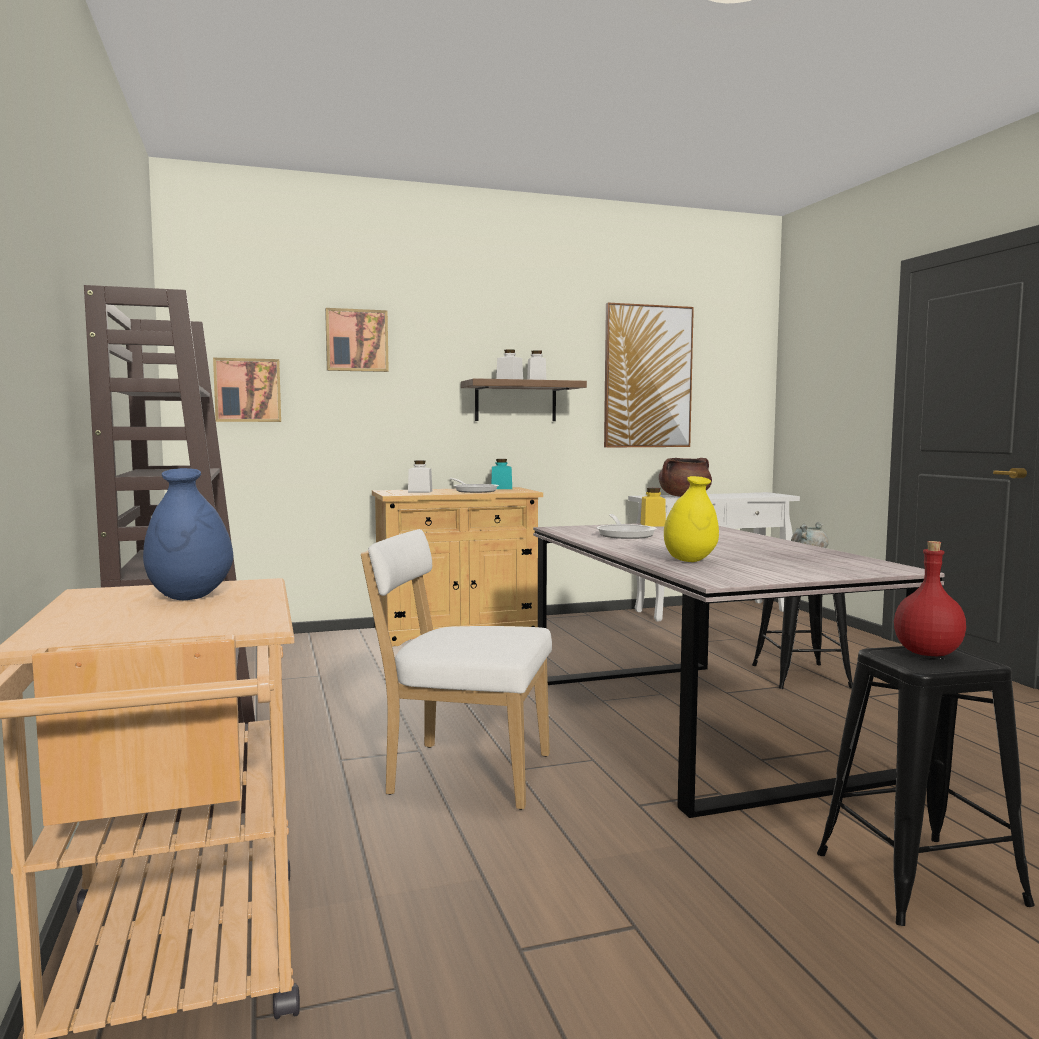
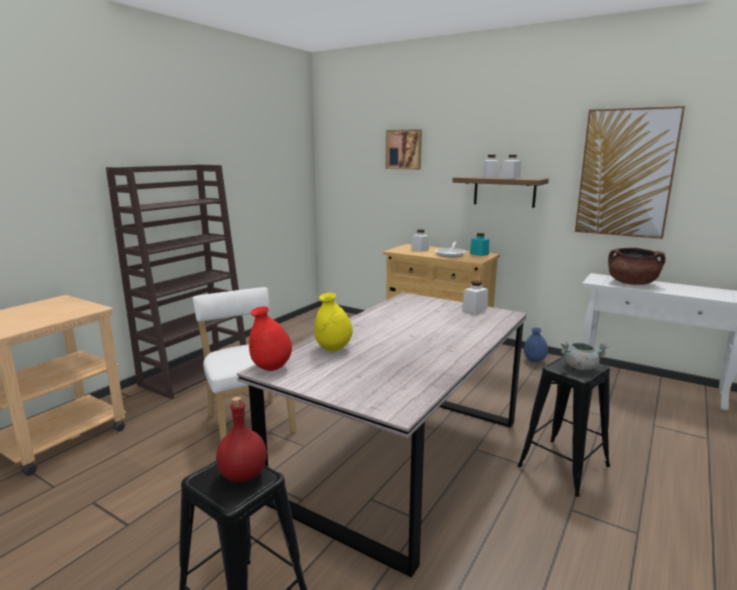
camera: 50 degrees right, 10 degrees up
(190, 597) = (56, 310): blue vase -> blue vase (534, 360)
(247, 390) = (350, 180): picture -> none
(625, 534) = (413, 313): frying pan -> none
(652, 525) = (474, 309): yellow jar -> white jar
(715, 579) = (271, 368): none -> red vase

